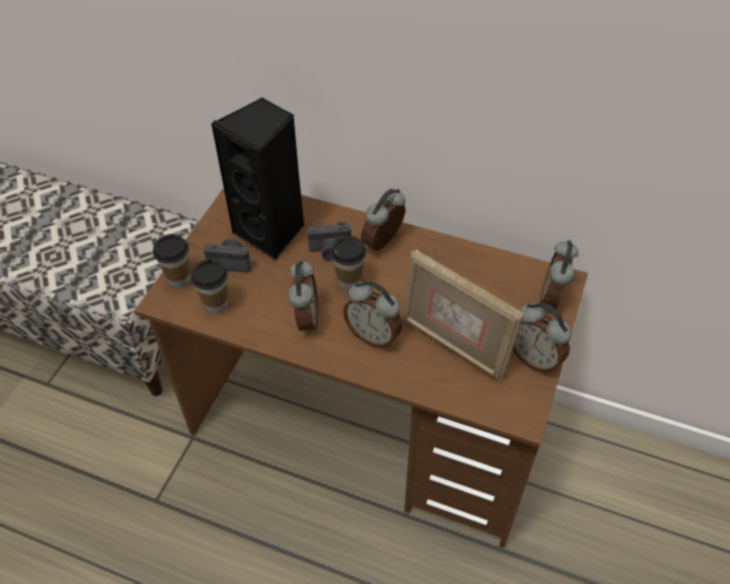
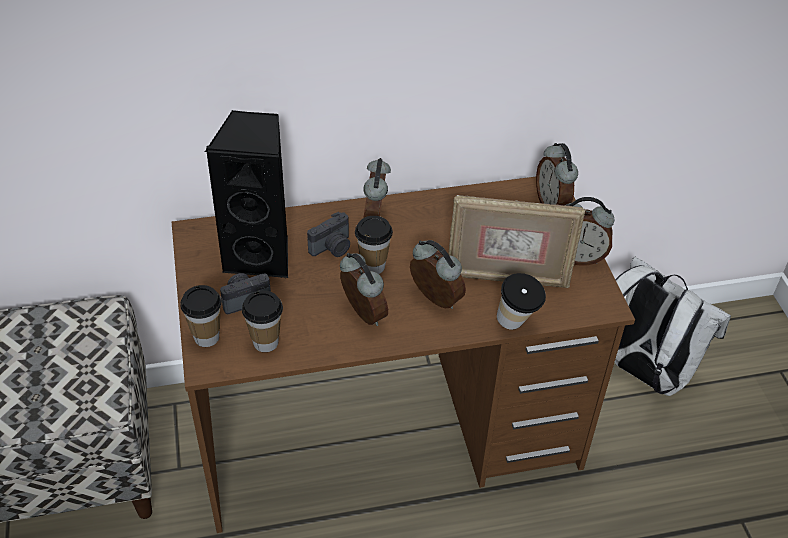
camera: 35 degrees left, 5 degrees down
(373, 335) = (434, 300): alarm clock -> alarm clock turned 135 degrees counterclockwise
(424, 393) = (516, 325): none -> cup
(625, 492) = (642, 372): none -> white backpack

